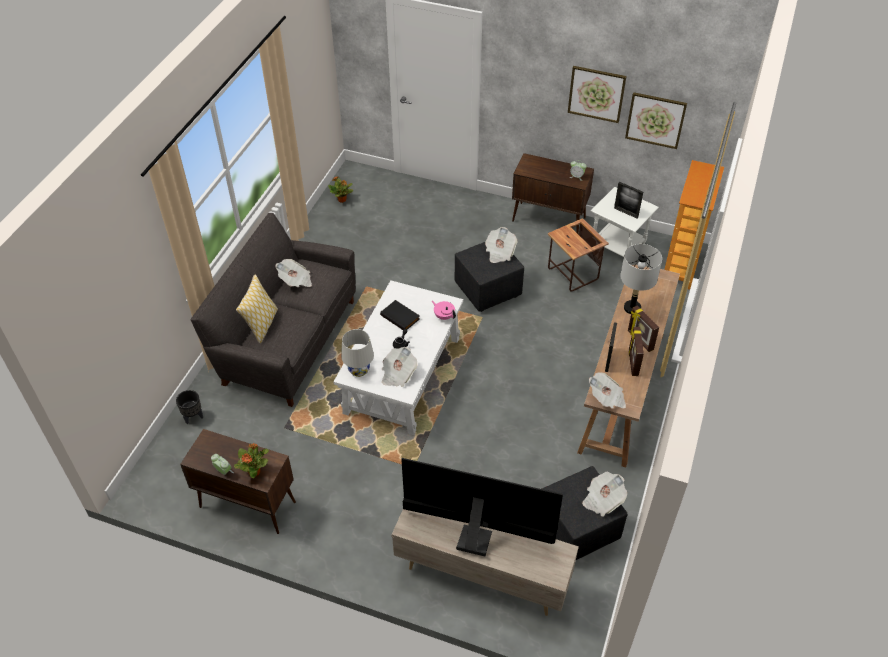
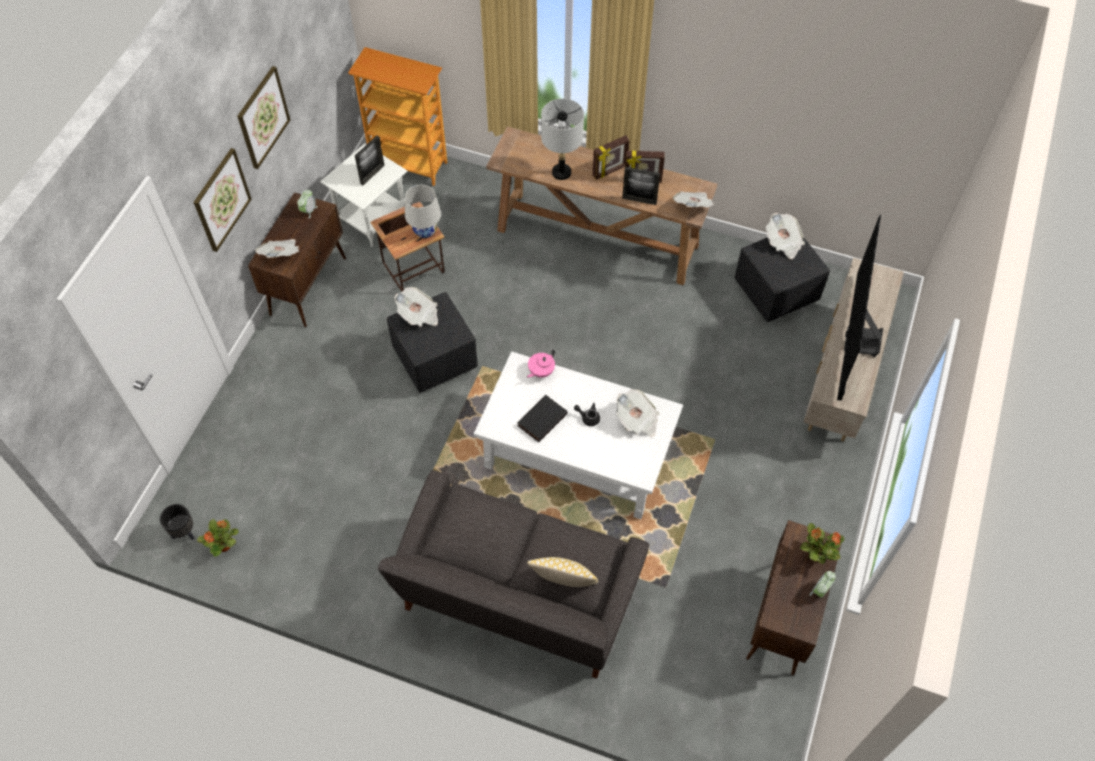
camera: 90 degrees left, 10 degrees up
(193, 417) = (653, 708): black planter -> black planter (185, 533)
(295, 280) = (480, 546): newspaper -> newspaper (281, 255)
(359, 370) = (633, 463): white table lamp -> white table lamp (425, 231)
(655, 120) = (305, 77): picture -> picture (221, 200)

